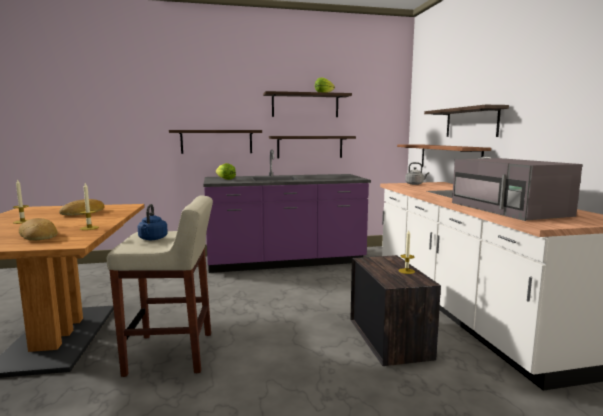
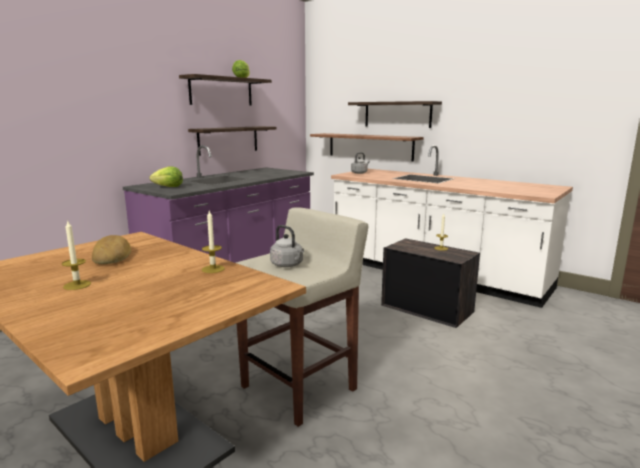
camera: 40 degrees left, 5 degrees up
(39, 235) = (194, 291): bread -> none
(152, 239) = (288, 265): blue kettle -> grey kettle
(216, 141) = (130, 138): shelf -> none
(509, 209) = (493, 187): grey microwave -> none

